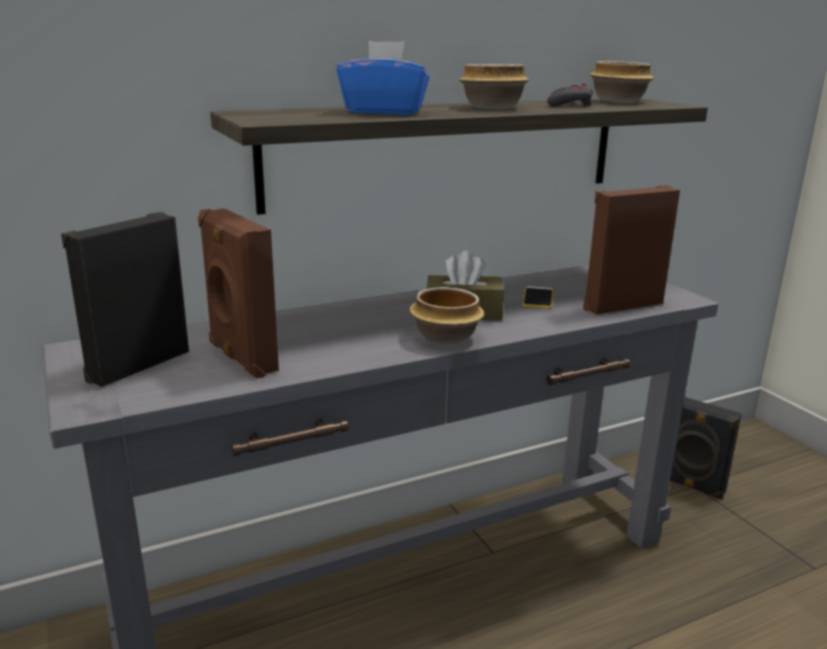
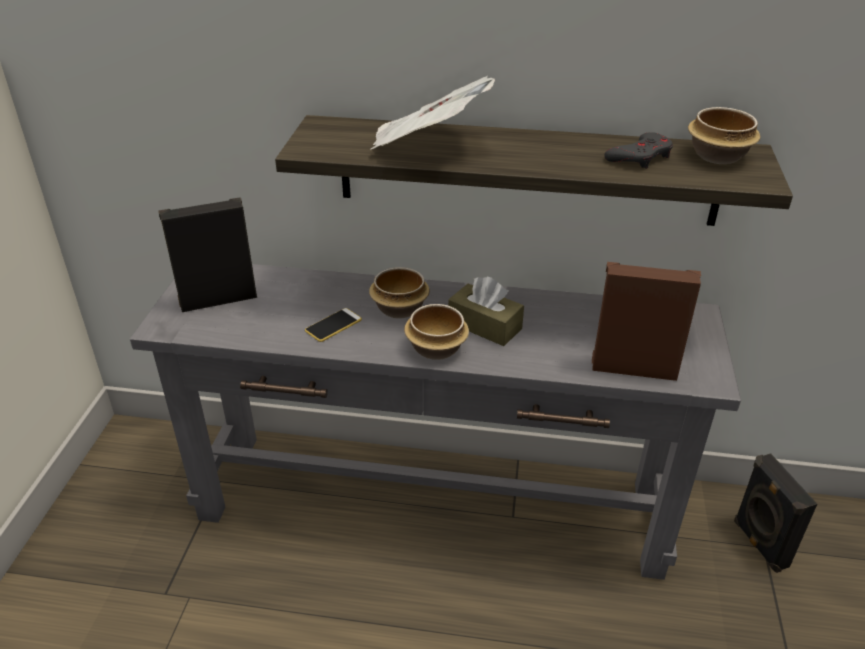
camera: 35 degrees right, 15 degrees up
(240, 358) = (280, 316): brown speaker -> none
(384, 112) = (427, 145): blue tissue box -> newspaper
(492, 107) = (542, 152): bowl -> bowl (398, 309)
(538, 298) = (569, 331): phone -> phone (333, 325)

